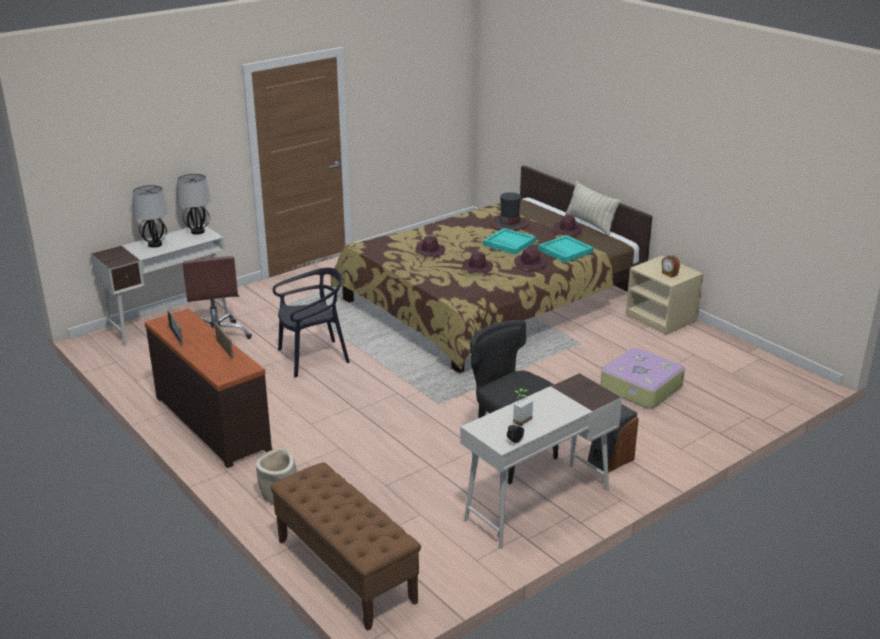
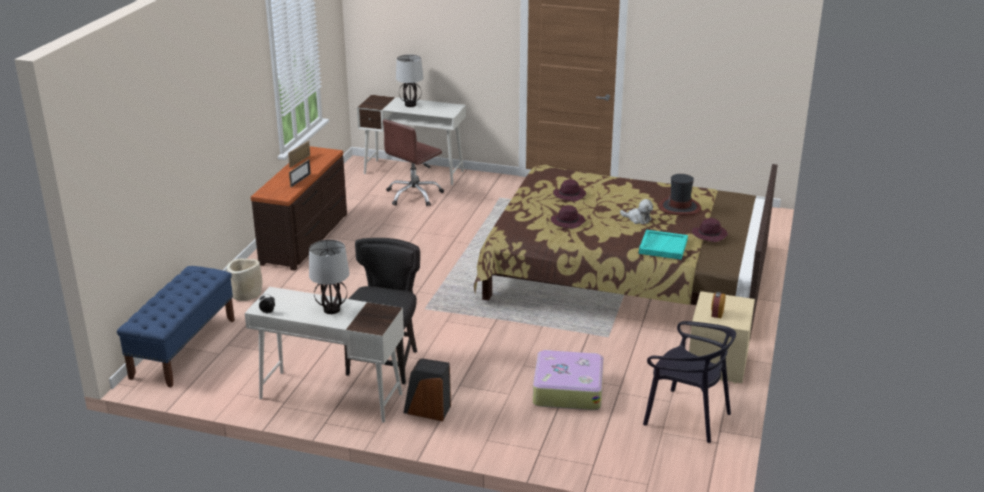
camera: 55 degrees right, 0 degrees up
(197, 231) = (449, 108): table lamp -> table lamp (332, 309)
(313, 358) = (430, 237): black chair -> black chair (687, 417)
(345, 570) = (183, 348): brown bench -> blue bench
(508, 243) = (638, 219): turquoise tray -> plush toy
(519, 419) = (302, 304): potted plant -> none
(530, 264) = (610, 240): purple hat -> none
(590, 224) = (753, 242): pillow -> none

